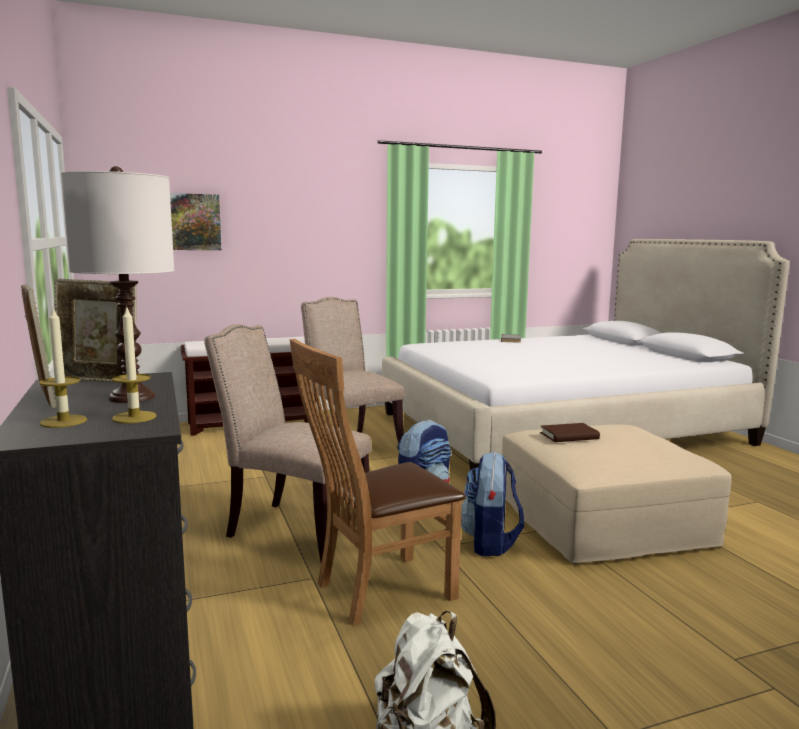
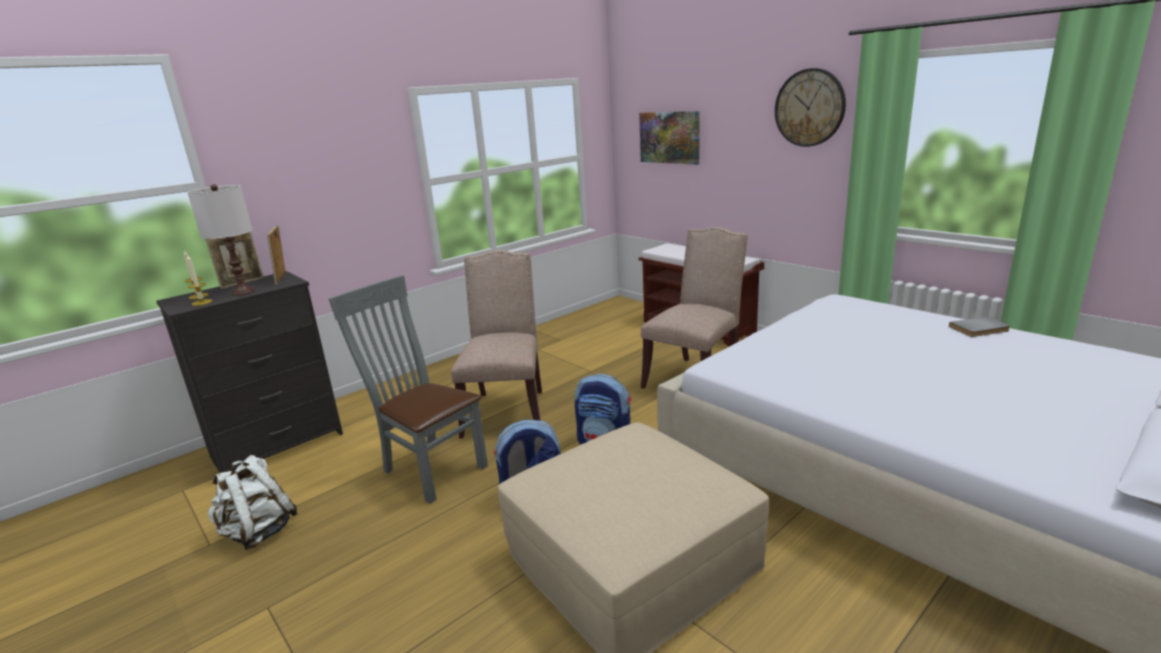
camera: 70 degrees right, 10 degrees up
(339, 198) = (809, 108): none -> wall clock
(377, 591) = (429, 468): brown chair -> grey chair
(569, 436) = (624, 451): brown book -> none

